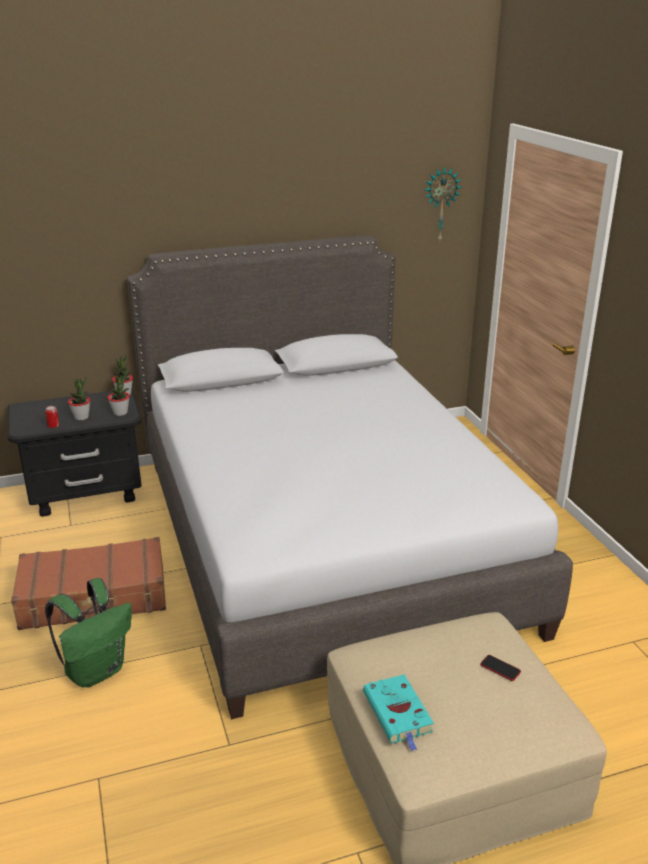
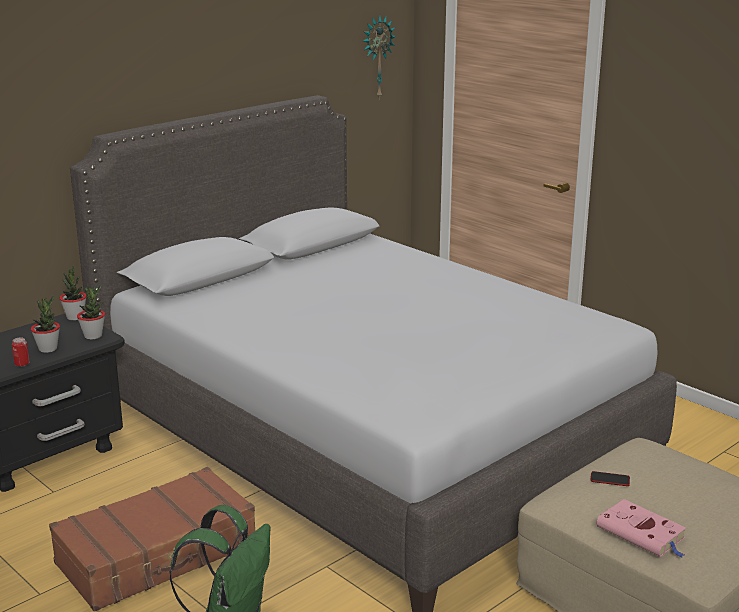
camera: 25 degrees left, 5 degrees down
(398, 714) = (642, 534): turquoise book -> pink book
(500, 668) = (691, 475): phone -> phone (610, 479)

